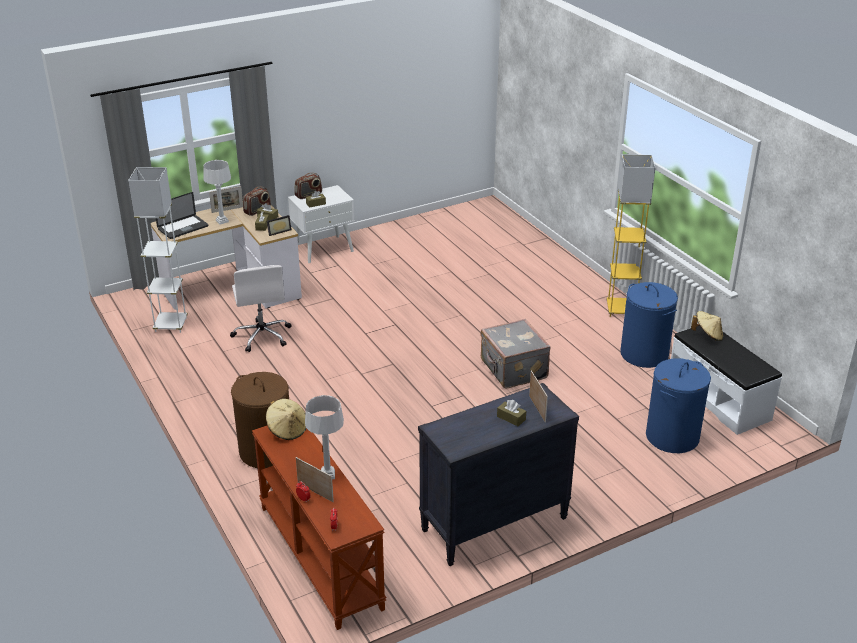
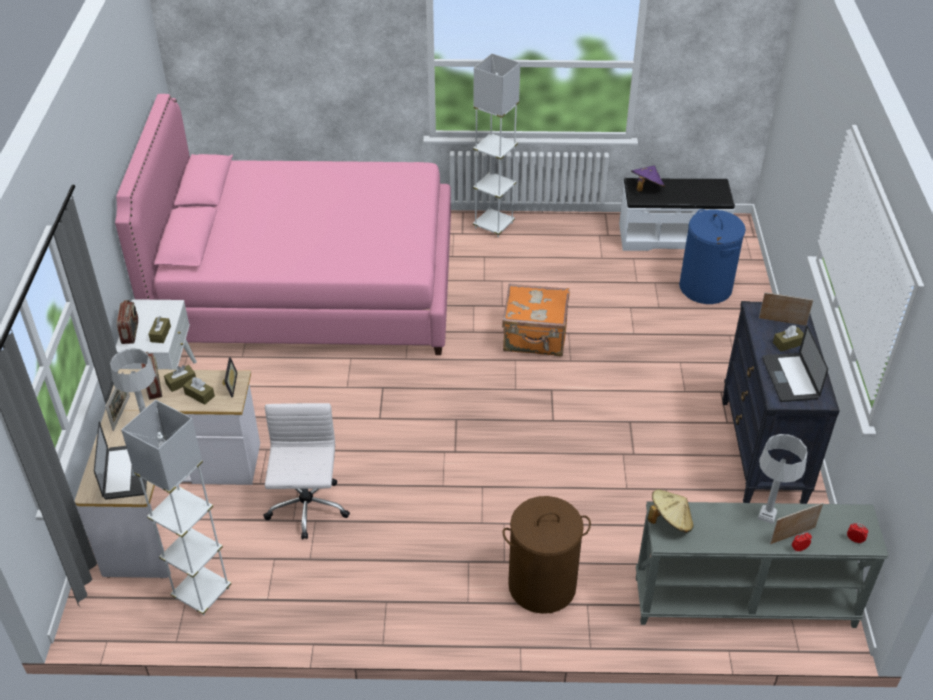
camera: 60 degrees left, 10 degrees up
(262, 335) = (307, 509): white office chair -> white office chair turned 105 degrees counterclockwise
(318, 556) = (743, 603): brown console table -> grey console table
(463, 262) = (308, 287): none -> pink bed
(467, 428) = (790, 378): none -> laptop
(512, 370) = (535, 338): grey suitcase -> orange suitcase
(621, 310) = (493, 225): yellow floor lamp -> white floor lamp
(644, 354) = (575, 245): blue laundry basket -> none
(707, 335) = (646, 188): beige hat -> purple hat

